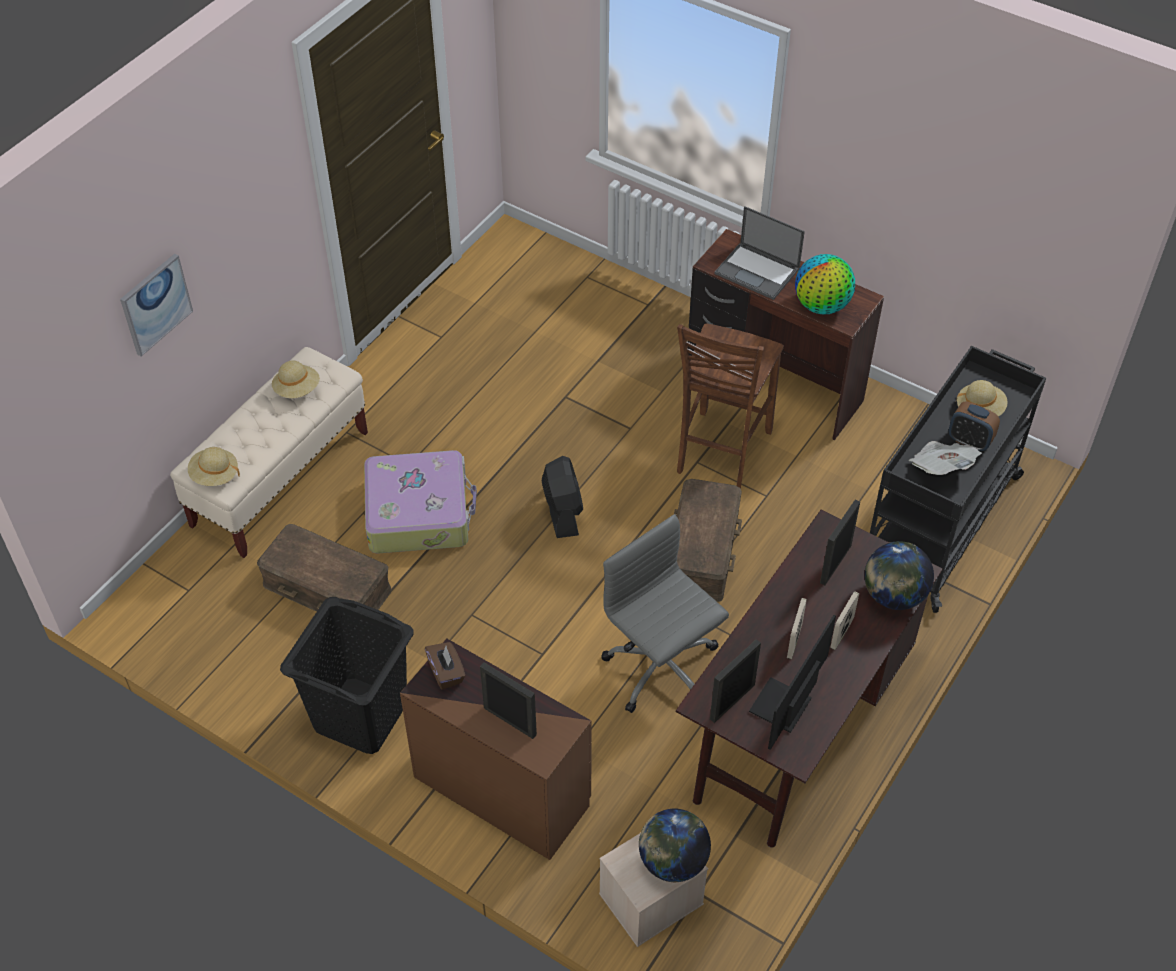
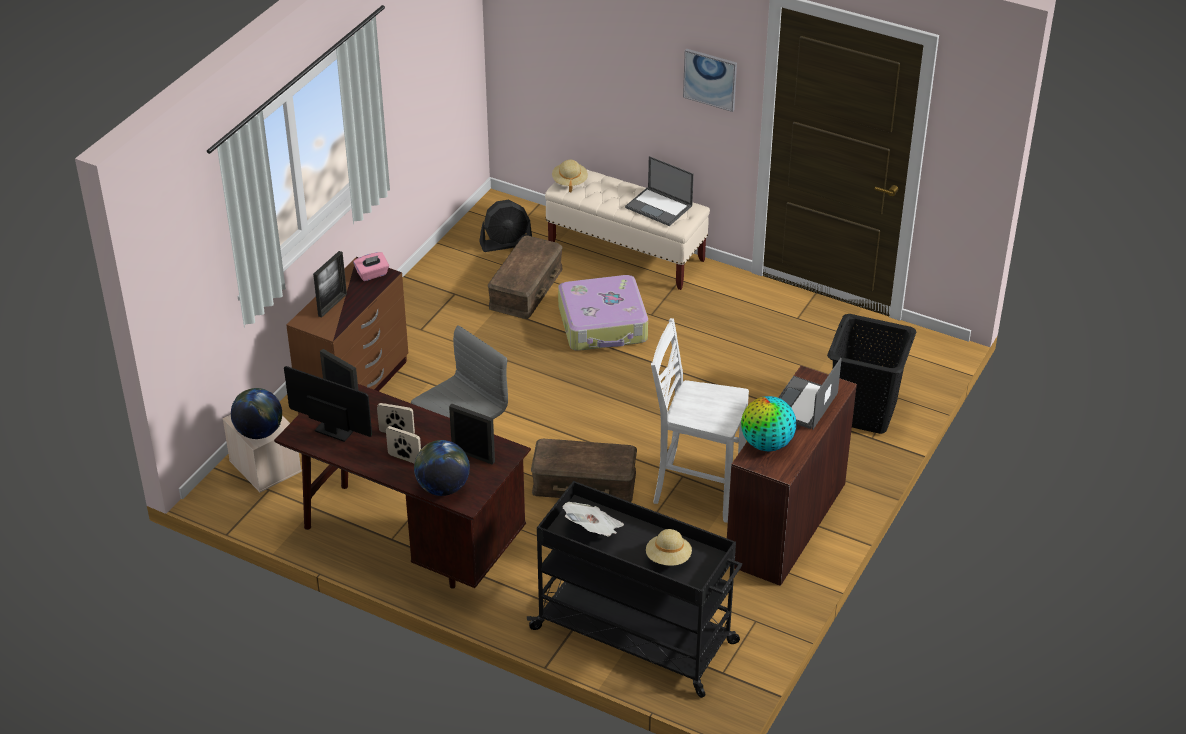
camera: 85 degrees right, 10 degrees down
(155, 304) = (603, 49): picture -> picture (710, 79)
(297, 389) = (659, 207): beige hat -> laptop
(360, 716) = (415, 316): black laundry basket -> black laundry basket (863, 412)
(446, 673) = (372, 274): brown tissue box -> pink tissue box
(562, 511) = (615, 400): black fan -> black fan (506, 243)
(720, 453) = (696, 490): brown chair -> white chair
(969, 441) = (628, 549): alarm clock -> none

